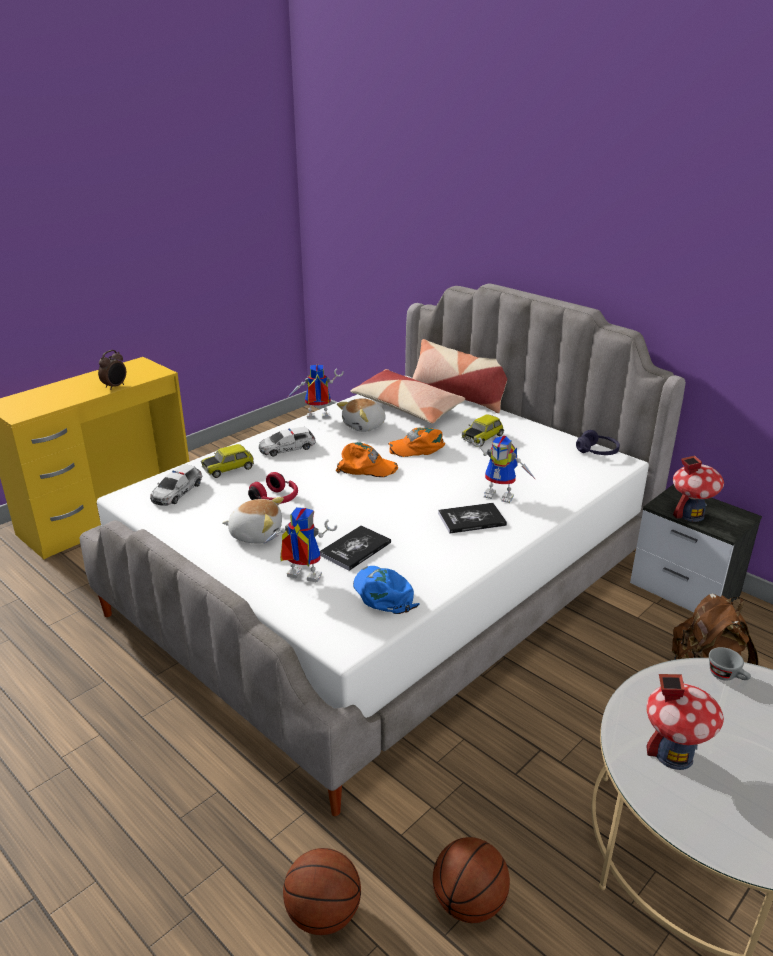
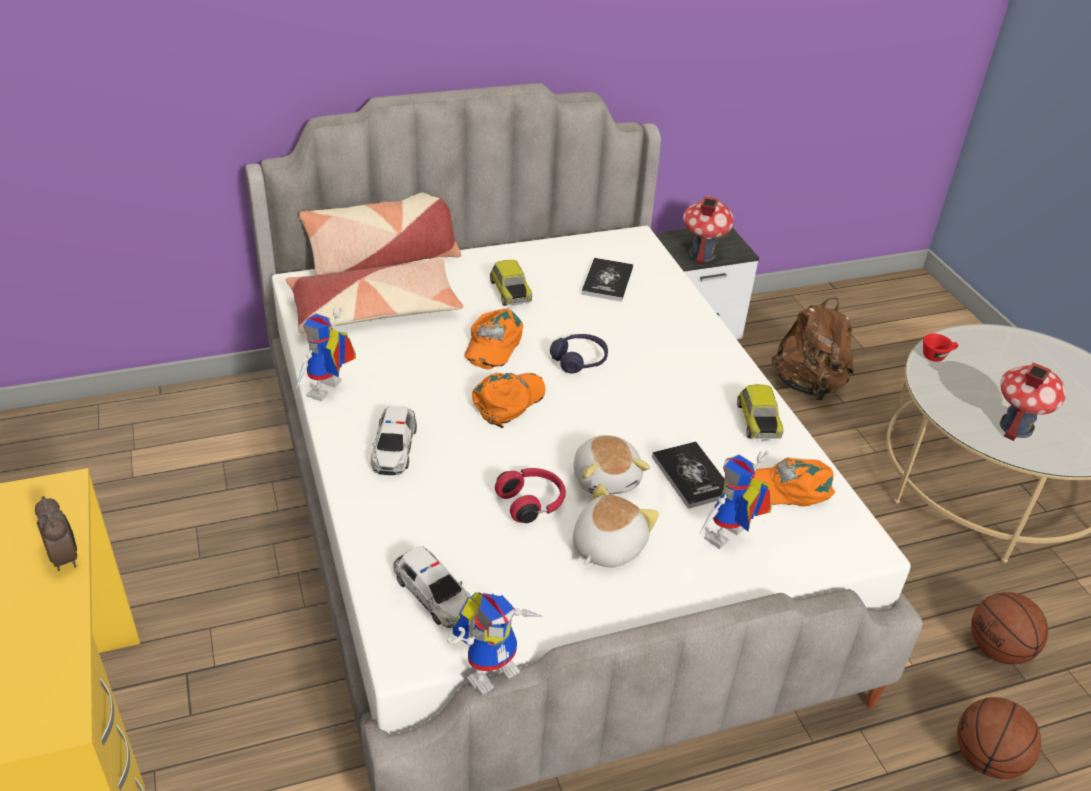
camera: 65 degrees left, 10 degrees up
(228, 468) = (406, 521): toy car -> toy car (757, 421)
(365, 426) = (394, 361): plush toy -> plush toy (606, 478)
(383, 594) = (790, 487): blue cap -> orange cap
(471, 519) = (683, 373): book -> book (607, 281)
(502, 495) = (648, 333): toy robot -> toy robot (492, 668)
(597, 451) = (604, 240): purple headphones -> purple headphones (579, 360)
(727, 676) = (936, 356): grey cup -> red cup

